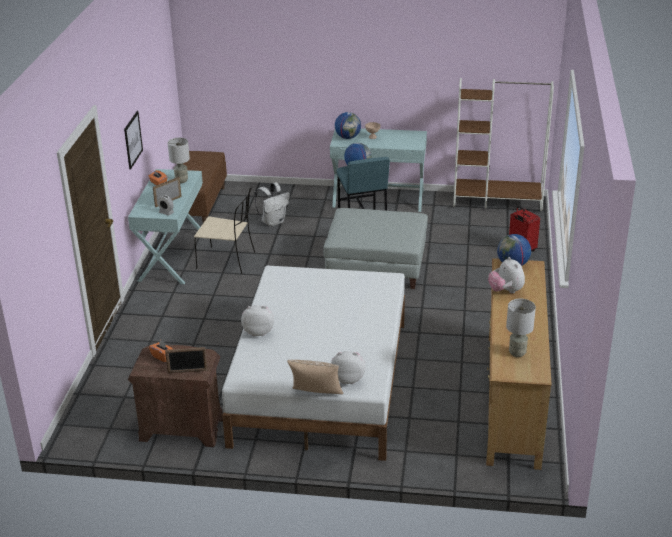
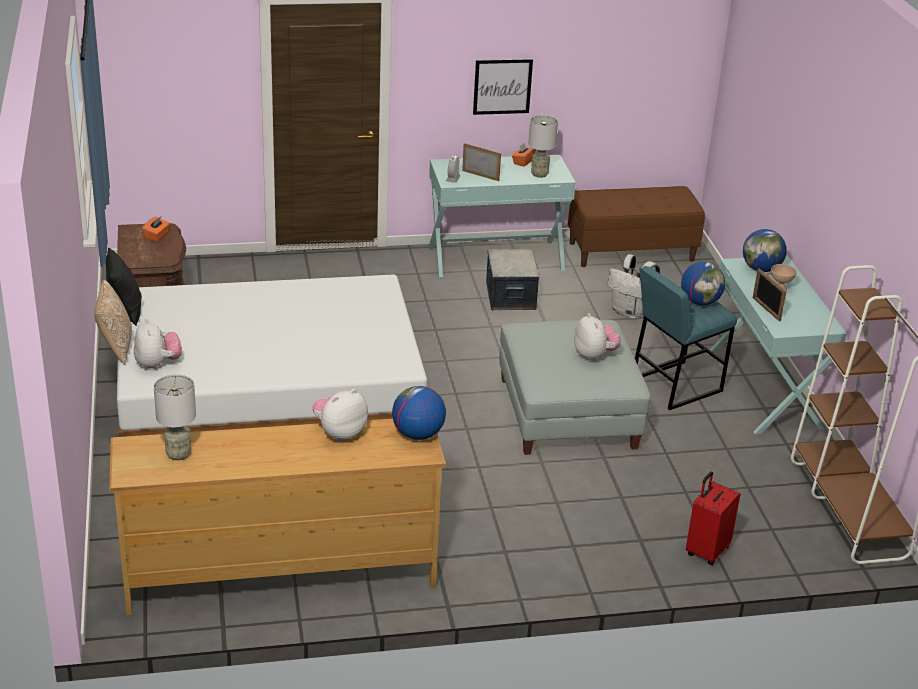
camera: 70 degrees right, 0 degrees up
(187, 371) = (131, 254): picture frame -> picture frame (766, 309)
(227, 260) = (510, 296): beige chair -> storage box
(258, 331) = (241, 291): plush toy -> plush toy (594, 356)
(261, 388) = (126, 310): none -> black pillow

